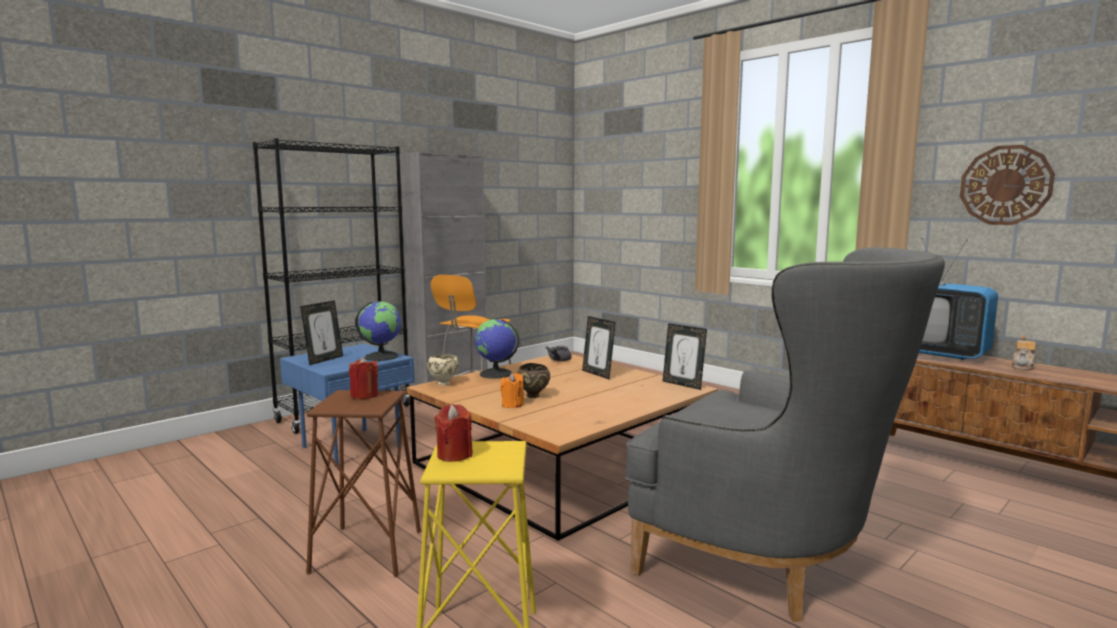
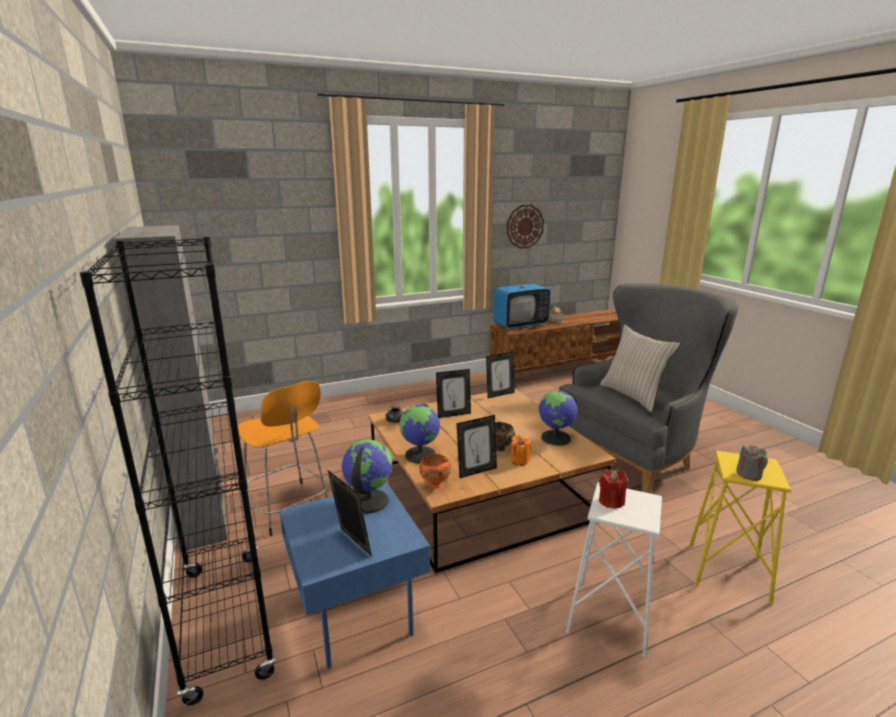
camera: 70 degrees left, 10 degrees up
(367, 551) = (609, 617): brown stool -> white stool
(444, 383) = (434, 484): beige bowl -> orange bowl
(454, 455) = (749, 474): red candle -> grey candle
(477, 392) = (476, 471): none -> picture frame
(586, 415) = (556, 438): none -> globe
(727, 418) = (633, 396): none -> beige pillow

